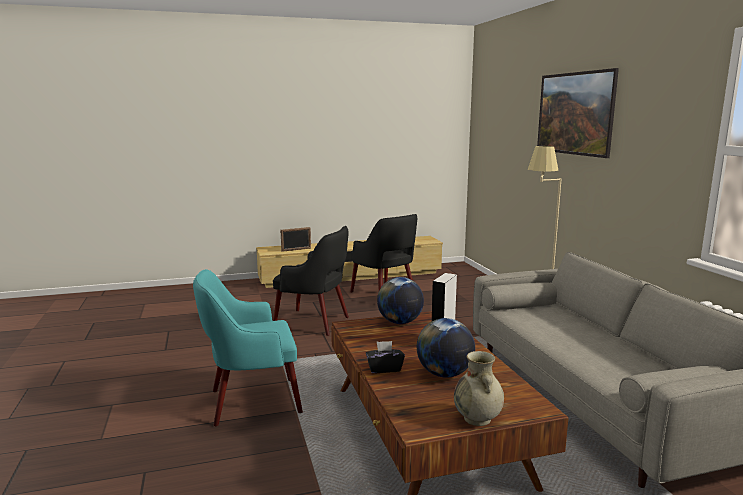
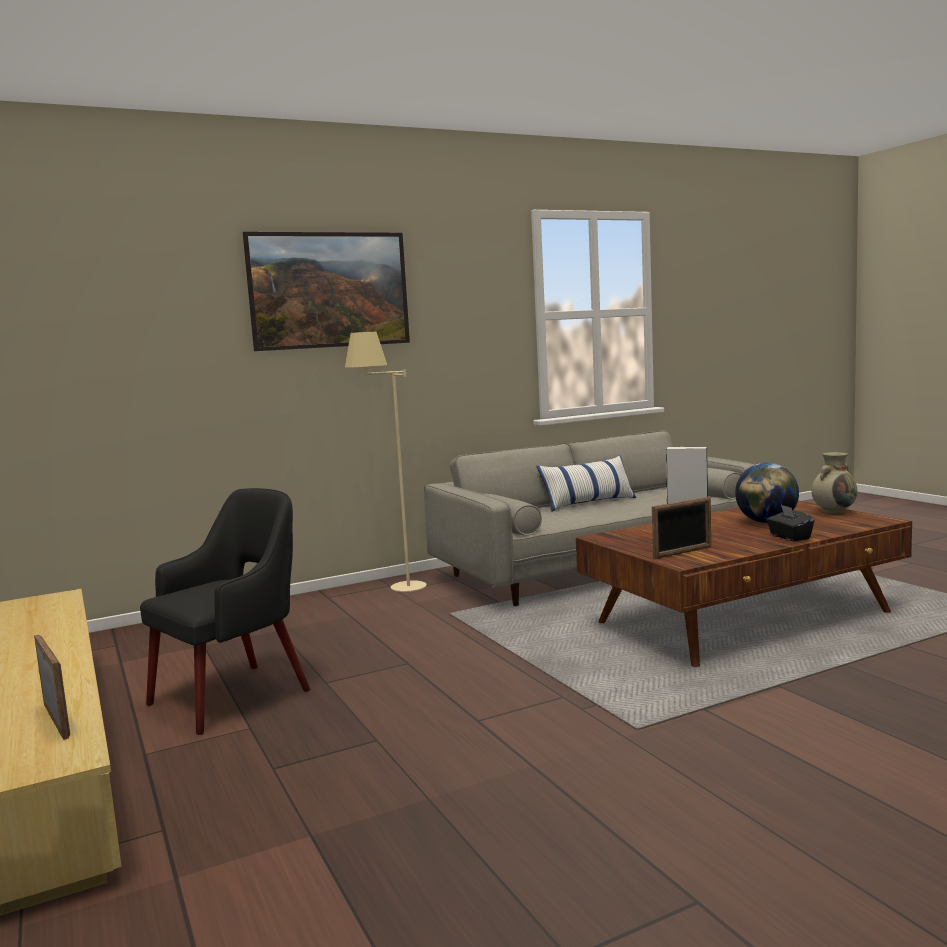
camera: 100 degrees left, 5 degrees down
(252, 402) = (797, 719): turquoise armchair -> none
(313, 322) = (424, 739): black armchair -> none
(371, 328) = (683, 552): none -> picture frame
(400, 322) = (644, 545): globe -> none
(604, 337) = (588, 503): none -> pillow

